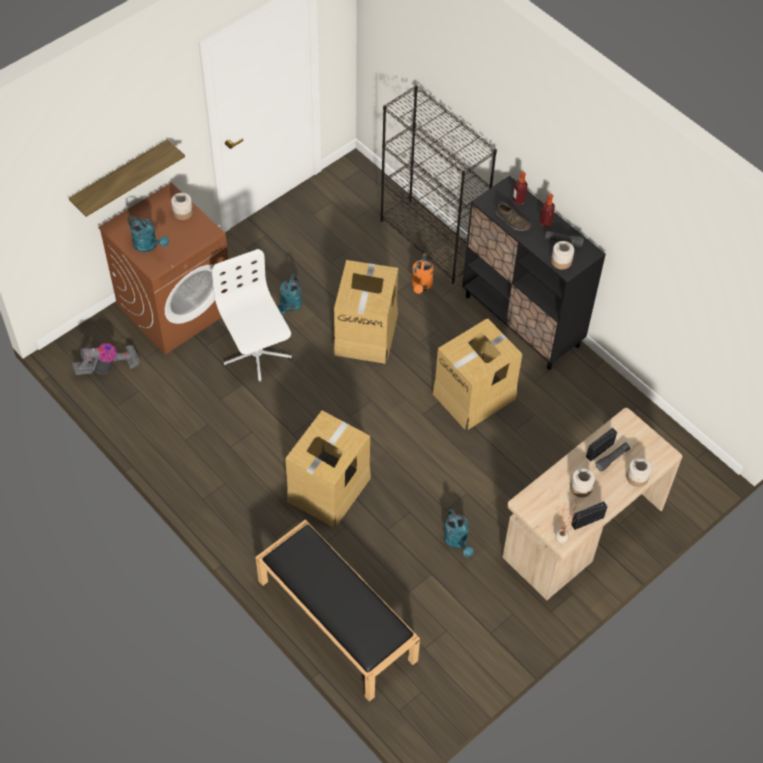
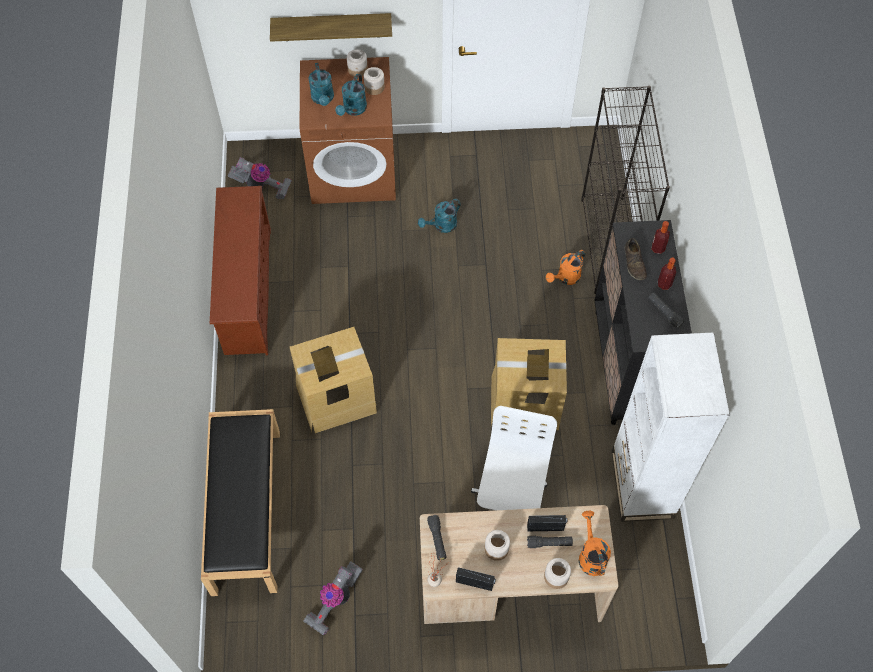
camera: 40 degrees right, 5 degrees up
(175, 457) = (246, 291): none -> brown shoe rack
(256, 354) = (380, 249): white office chair -> white office chair (509, 500)
(366, 333) = (483, 289): cardboard box -> none
(457, 542) = (398, 517): turquoise watering can -> turquoise watering can (353, 110)
(466, 634) = (335, 601): none -> vacuum cleaner
(535, 511) = (437, 539): none -> black flashlight
(561, 261) = (645, 329): jar -> jar (357, 69)
(606, 397) = (642, 484): none -> white bookcase
(646, 447) = (590, 555): none -> orange watering can

